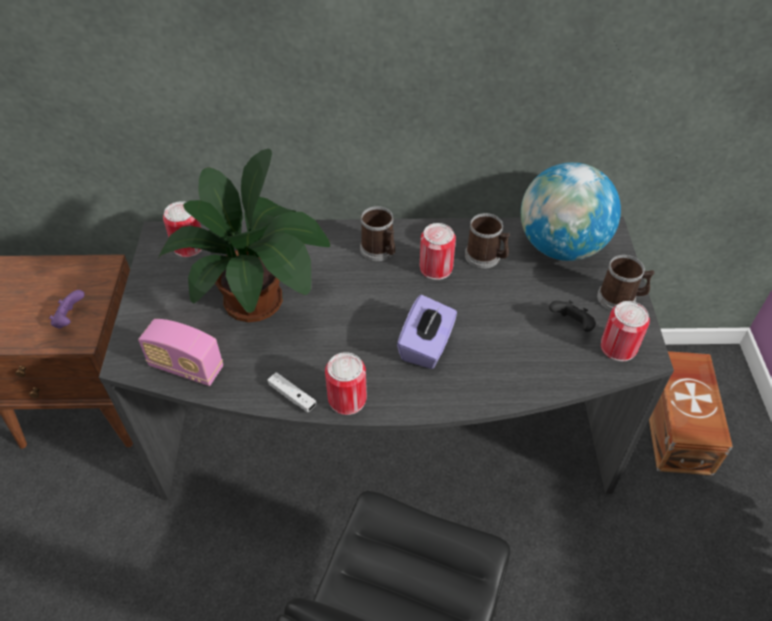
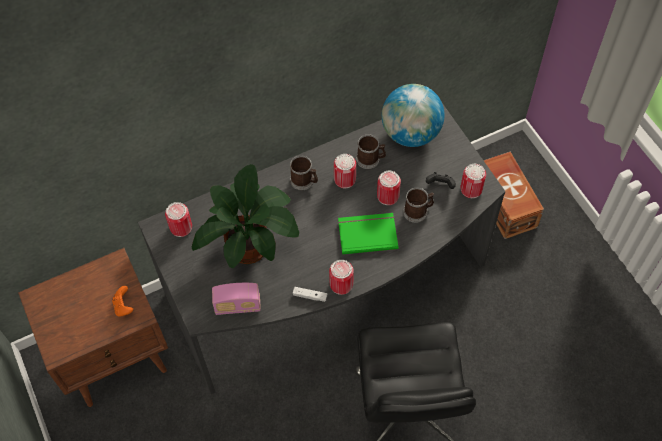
camera: 25 degrees left, 10 degrees up
(70, 319) = (124, 306): purple game controller -> orange game controller
(427, 346) = (367, 233): purple tissue box -> green book
(485, 310) = (388, 196): none -> can
(620, 299) = (459, 156): mug -> mug (418, 211)

